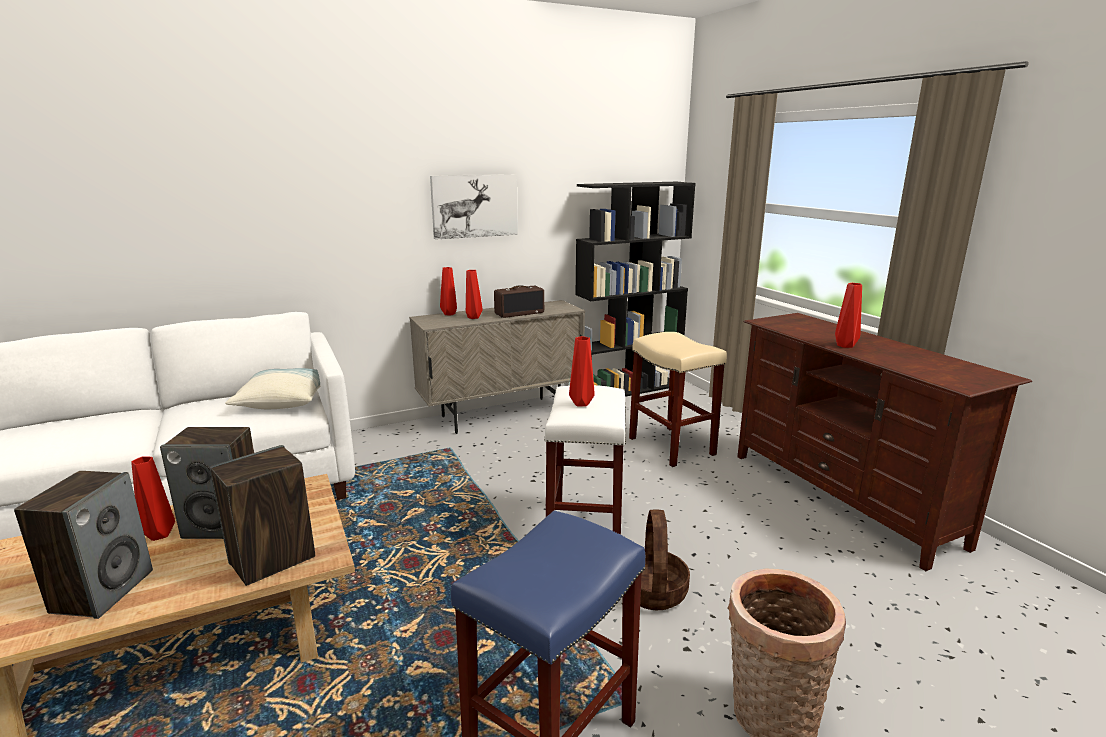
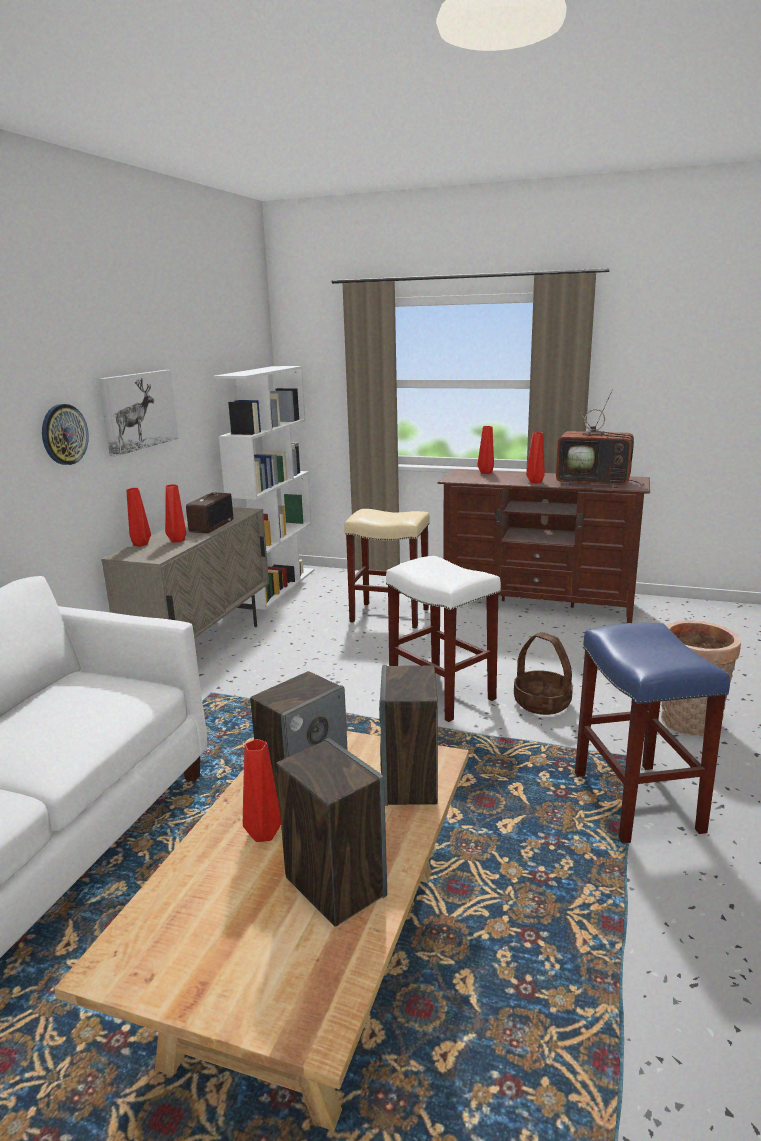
camera: 45 degrees left, 0 degrees up
(283, 401) = (98, 688): pillow -> none
(385, 215) = (64, 434): none -> wall clock
(580, 404) = (440, 572): red vase -> red vase (486, 473)
(628, 389) = (276, 587): black bookcase -> white bookcase
(920, 366) = (595, 483): none -> television

